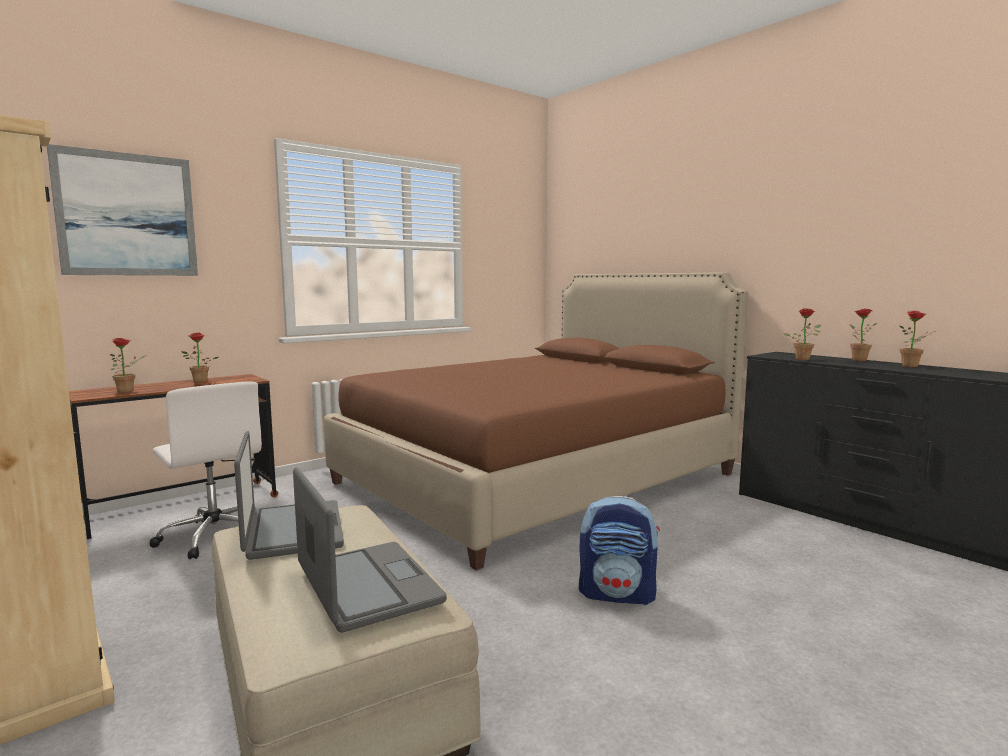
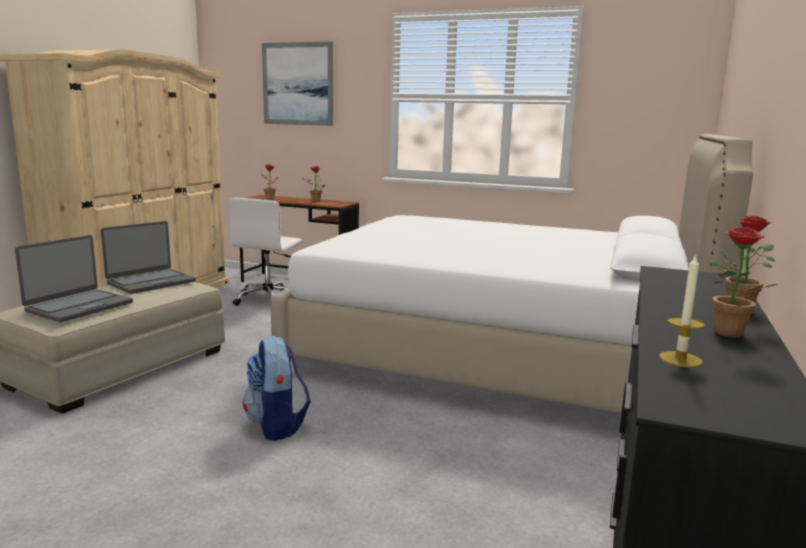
camera: 60 degrees right, 5 degrees up
(536, 478) = (498, 354): brown bed -> white bed
(803, 359) = (669, 285): potted plant -> none
(964, 374) = (680, 359): none -> candle

